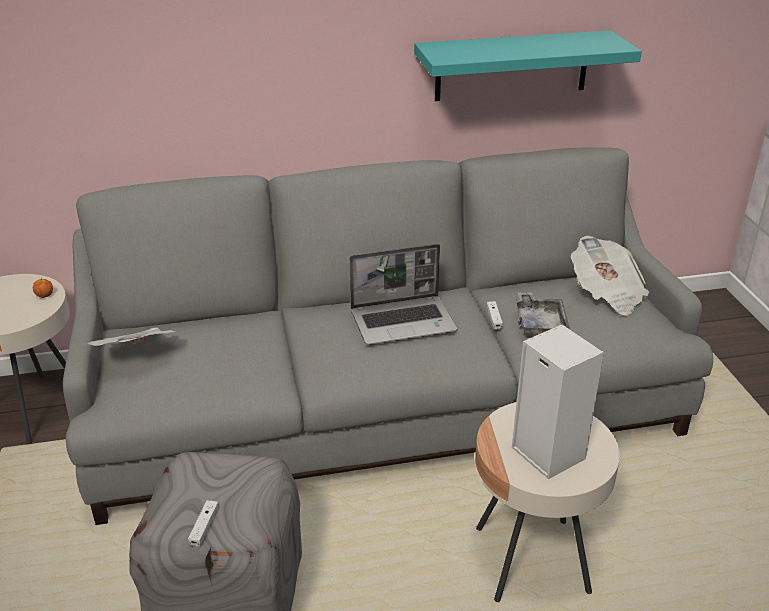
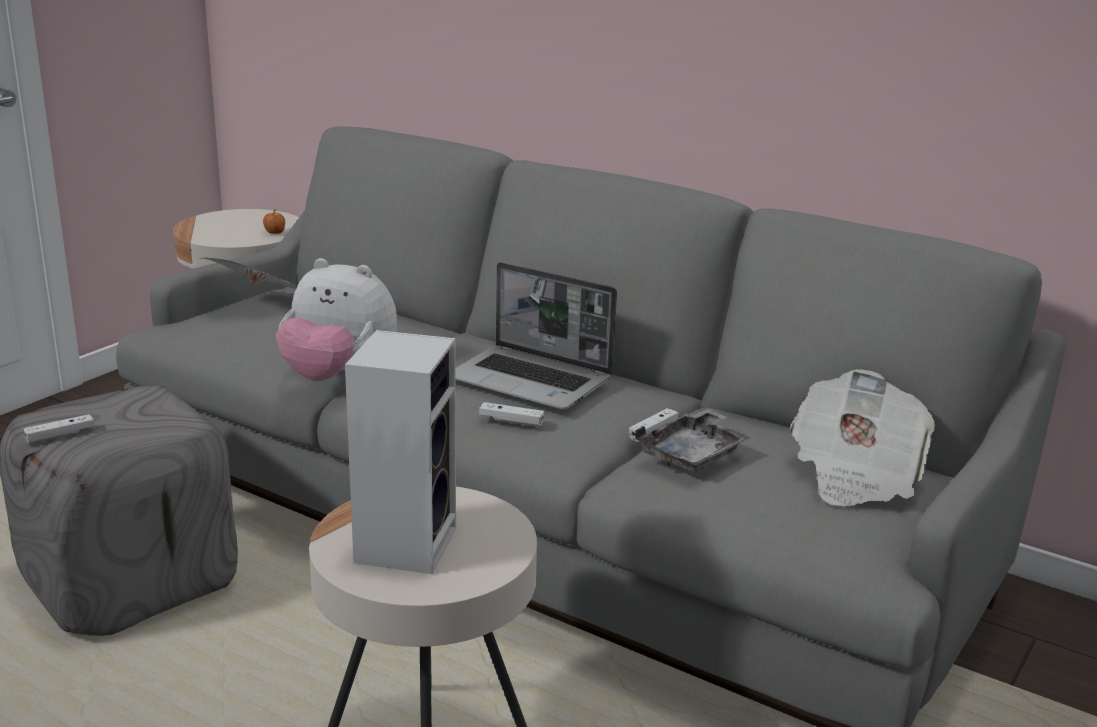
camera: 45 degrees right, 10 degrees down
(288, 379) = (338, 377): none -> plush toy
(439, 352) = (511, 421): none -> white game controller
(512, 66) = (891, 85): turquoise shelf -> none

